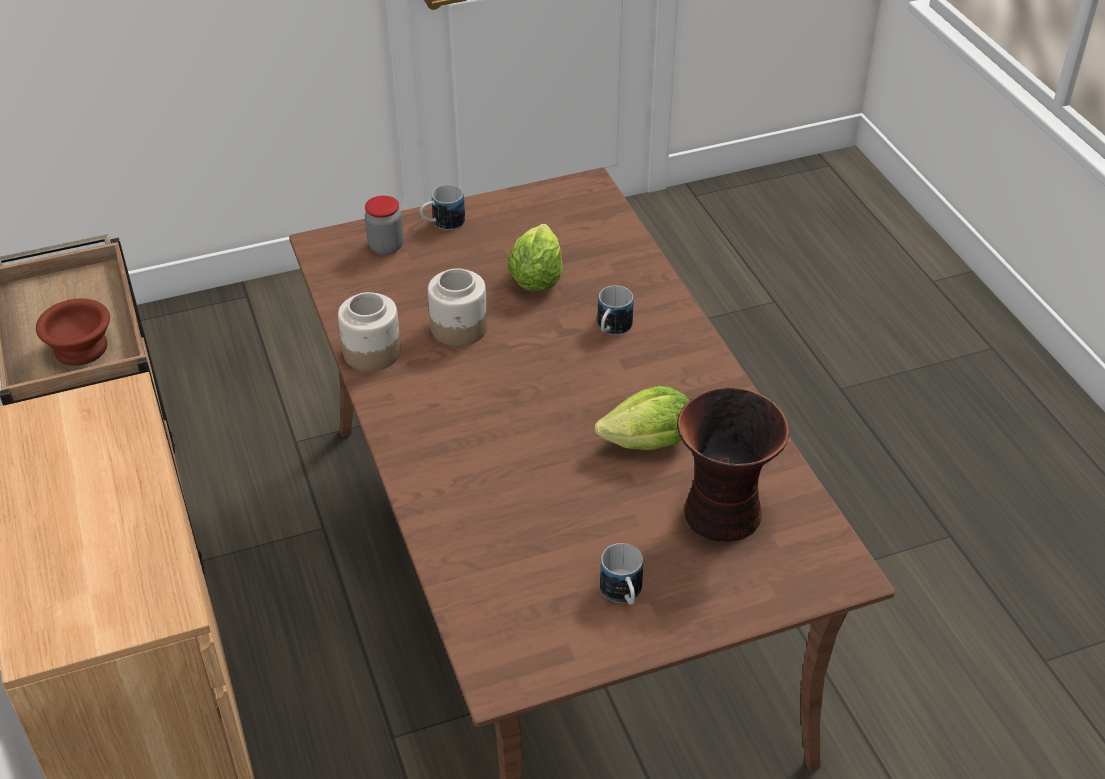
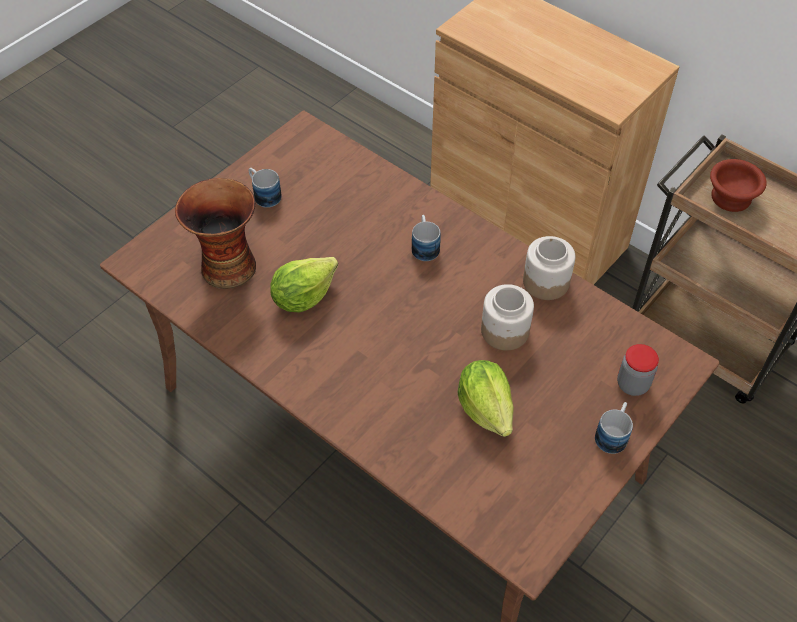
camera: 150 degrees right, 10 degrees up
(611, 329) = (390, 383): mug -> mug (424, 246)

